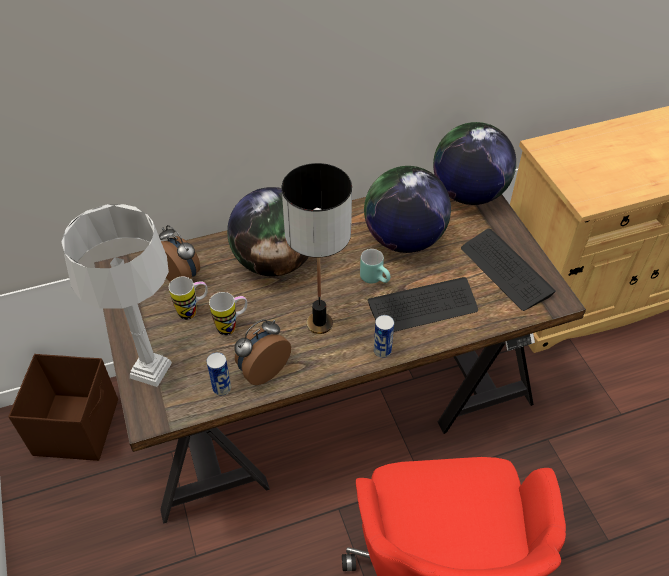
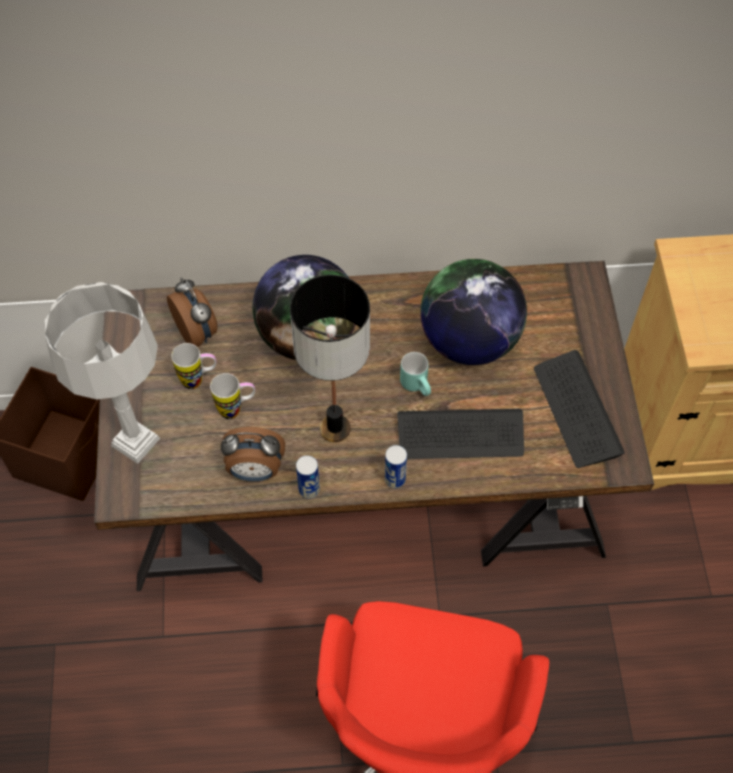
camera: 15 degrees right, 10 degrees up
(222, 388) = (205, 482): can -> can (309, 489)
(262, 370) = (255, 470): alarm clock -> alarm clock turned 150 degrees counterclockwise
(468, 194) = (571, 294): globe -> none

